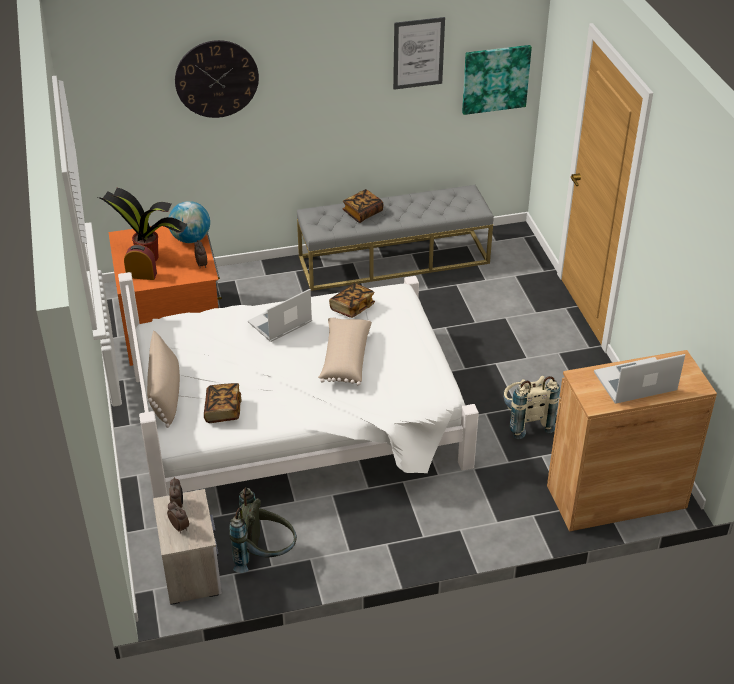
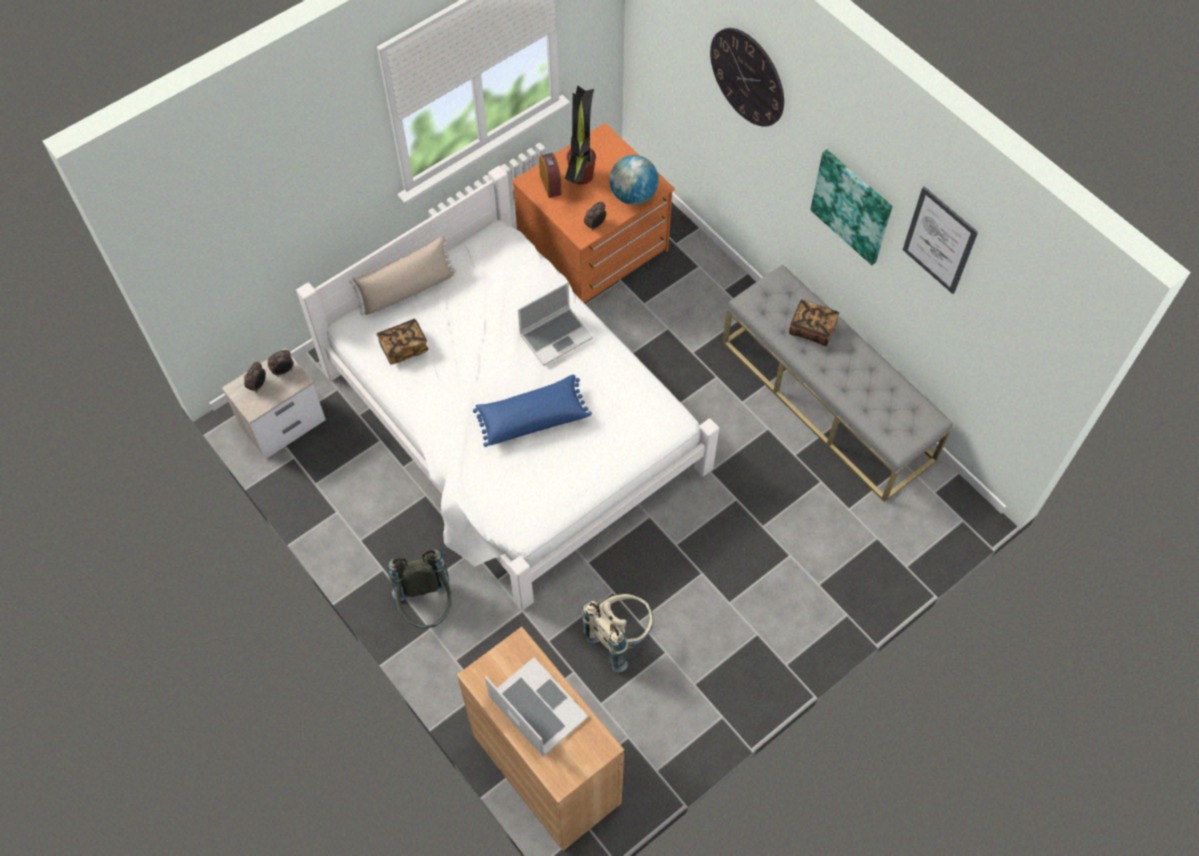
camera: 65 degrees right, 20 degrees up
(265, 556) = (324, 473): grey backpack -> grey backpack (427, 607)
(280, 323) = (556, 336): laptop -> laptop turned 120 degrees clockwise
(344, 359) = (532, 417): beige pillow -> blue pillow
(352, 308) = (619, 389): book -> none
(495, 79) = (1012, 347): picture -> picture (852, 206)

